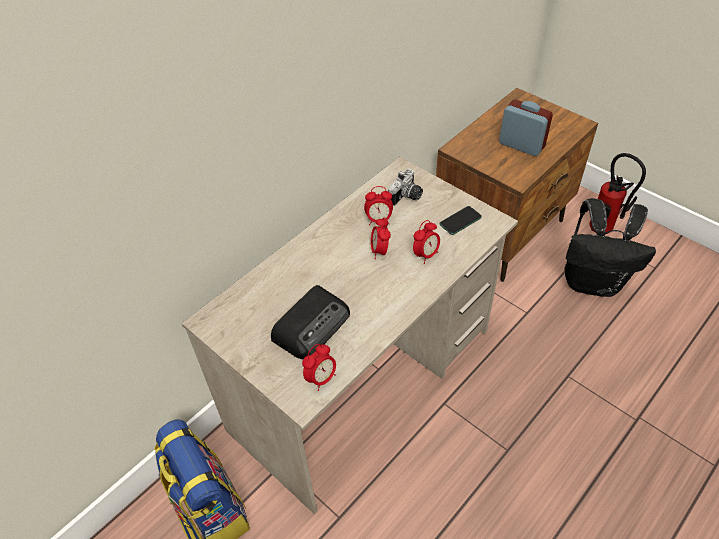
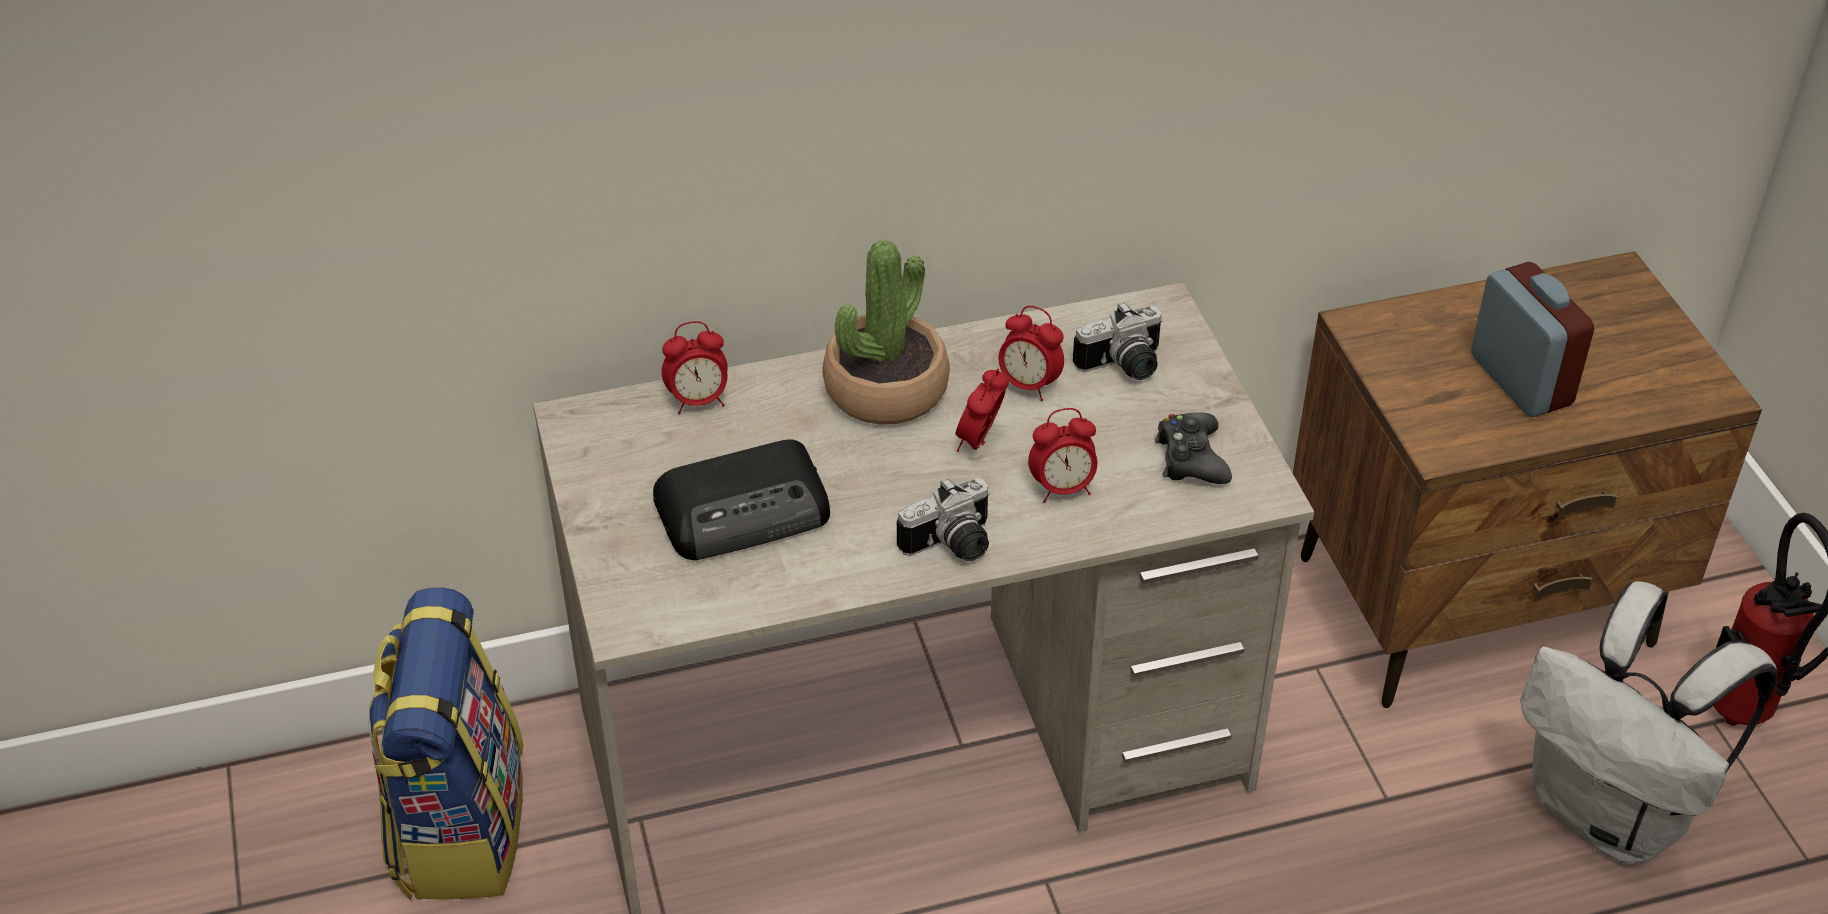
camera: 30 degrees right, 5 degrees down
(321, 378) = (688, 603): alarm clock -> alarm clock (698, 401)
(326, 246) = (886, 388): none -> potted plant
(405, 298) = (952, 546): none -> camera
(460, 221) = (1191, 458): phone -> black game controller
(593, 282) = (1611, 814): black backpack -> white backpack

